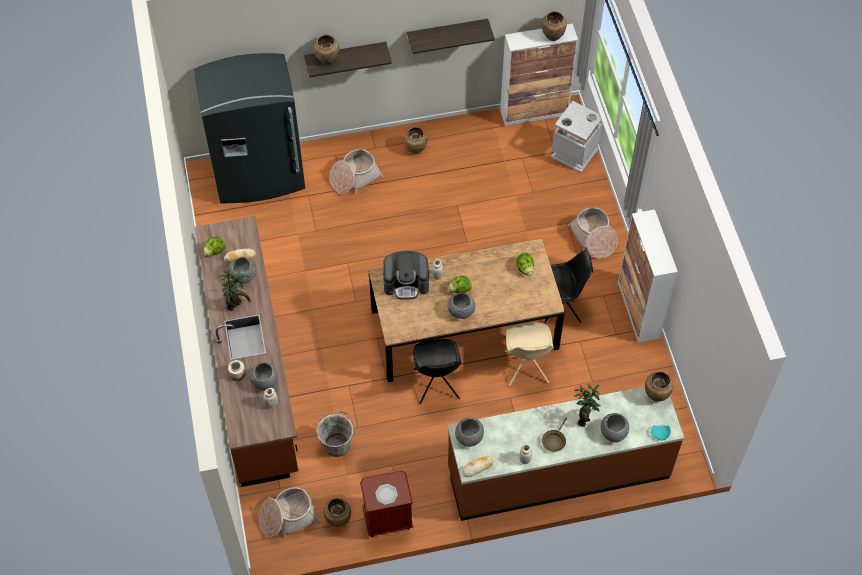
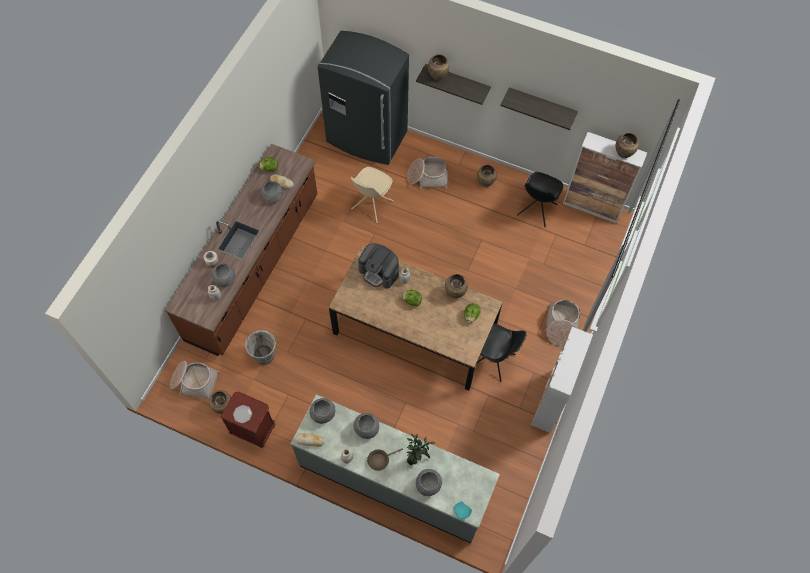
camera: 35 degrees right, 5 degrees up
(236, 304) = (252, 214): potted plant -> none
(436, 385) = (363, 358): black chair -> black chair (536, 210)
(460, 311) = (399, 317): grey bowl -> grey bowl (366, 428)
(526, 368) = (434, 388): beige chair -> beige chair (371, 205)
(558, 473) = (394, 480): brown counter -> grey counter
(574, 153) = (597, 254): grey trash can -> none
(656, 395) = (484, 479): brown vase -> brown vase (455, 293)

